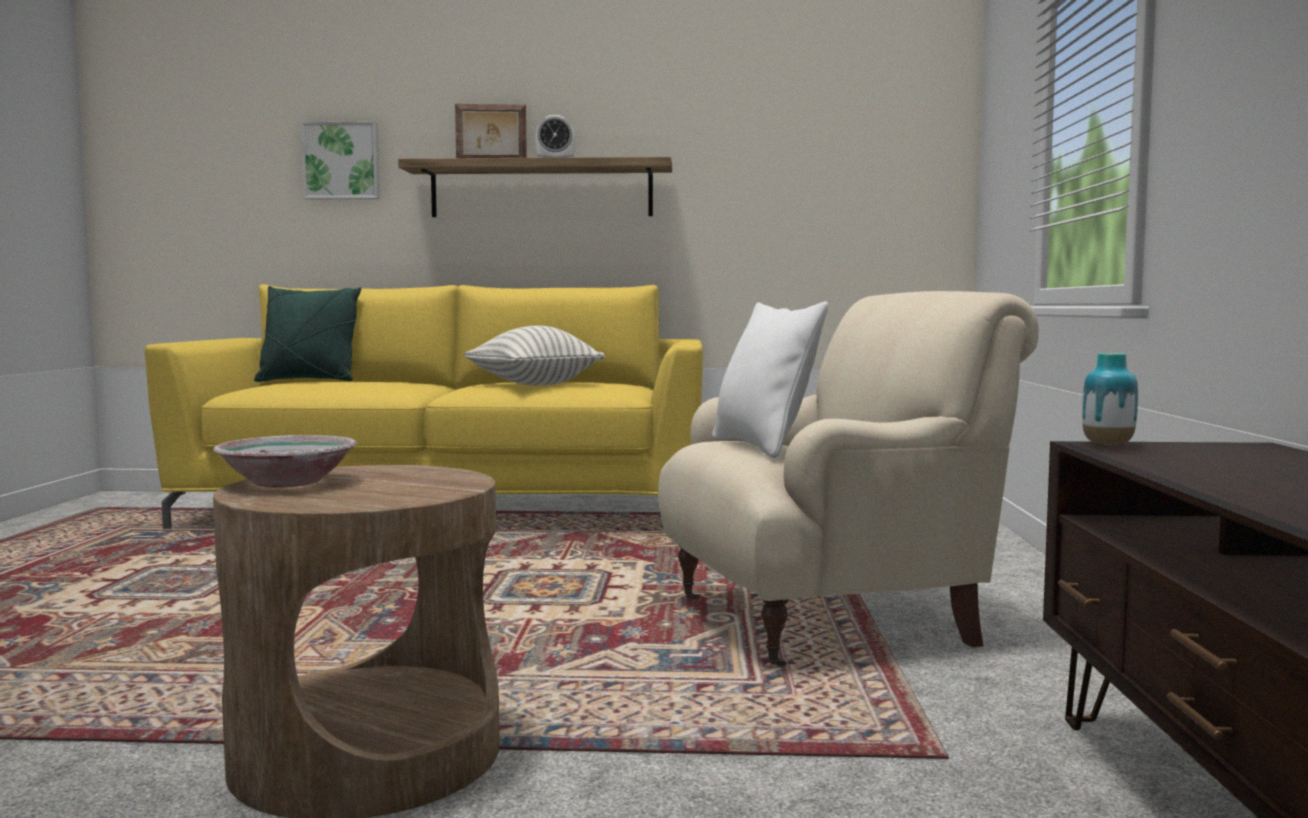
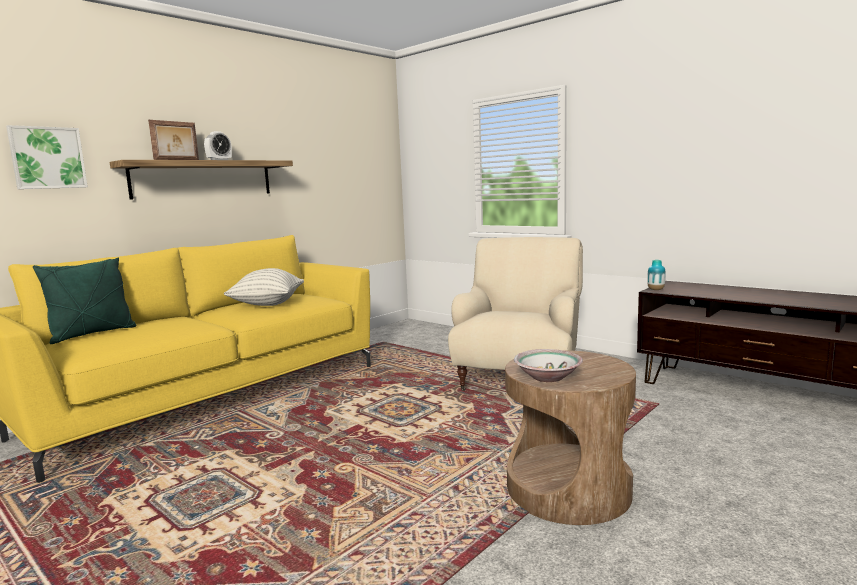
camera: 50 degrees left, 5 degrees up
(763, 446) = (513, 313): white pillow -> none

